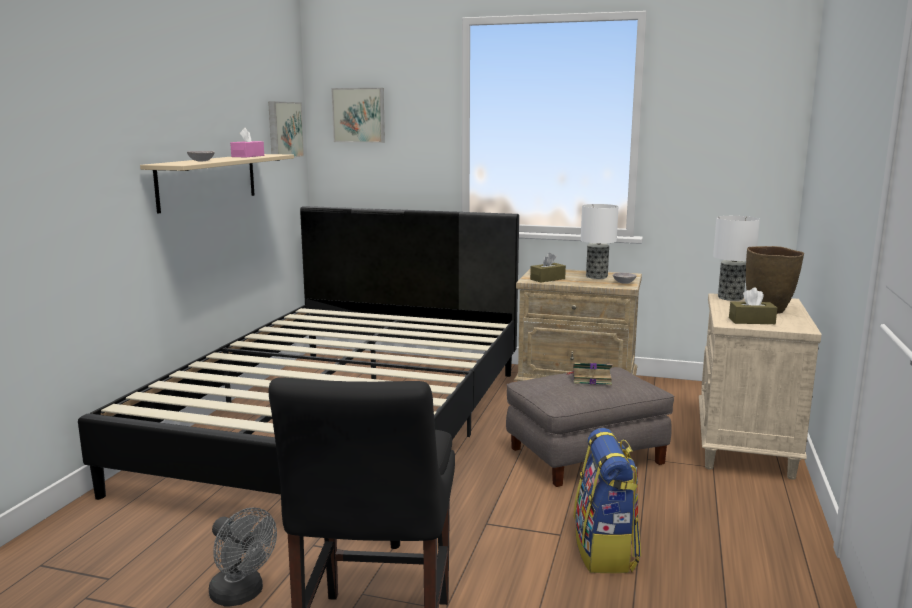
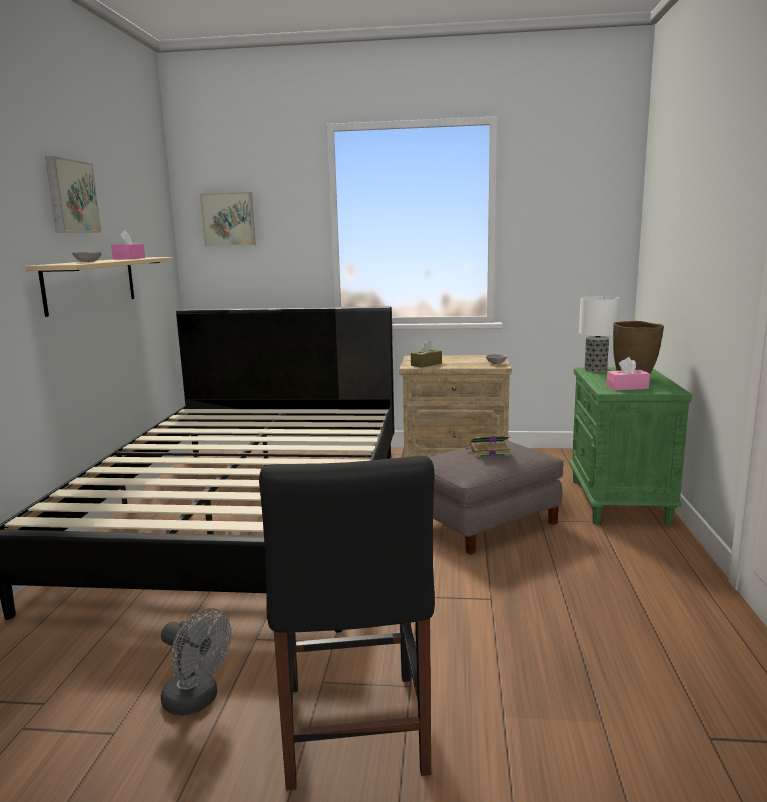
camera: 10 degrees left, 0 degrees up
(283, 130) = (156, 234): picture -> picture (70, 196)
(597, 276) = (469, 359): table lamp -> none
(606, 551) = (538, 609): backpack -> none
(745, 447) = (619, 502): beige nightstand -> green nightstand
(751, 321) = (627, 387): brown tissue box -> pink tissue box

